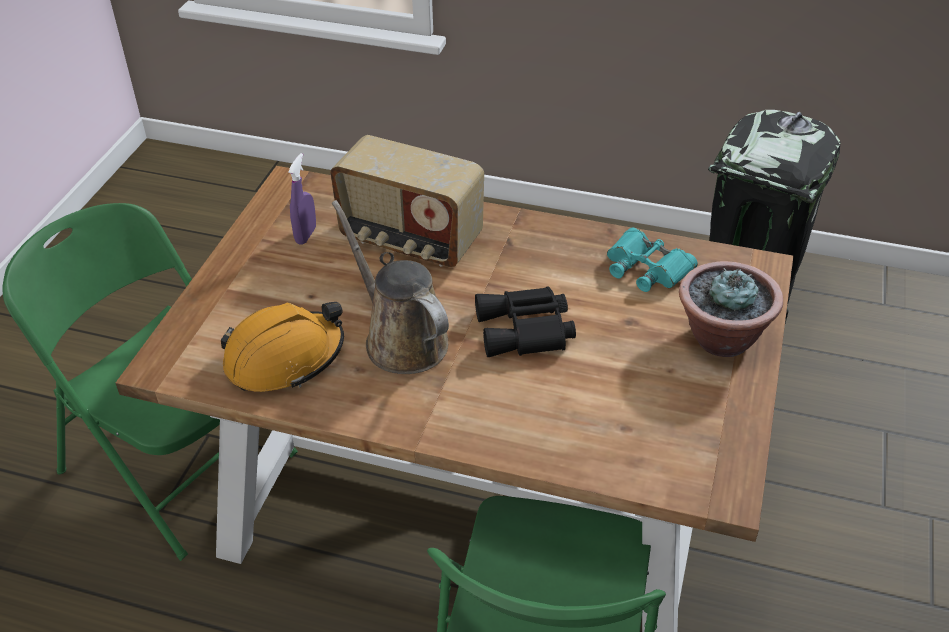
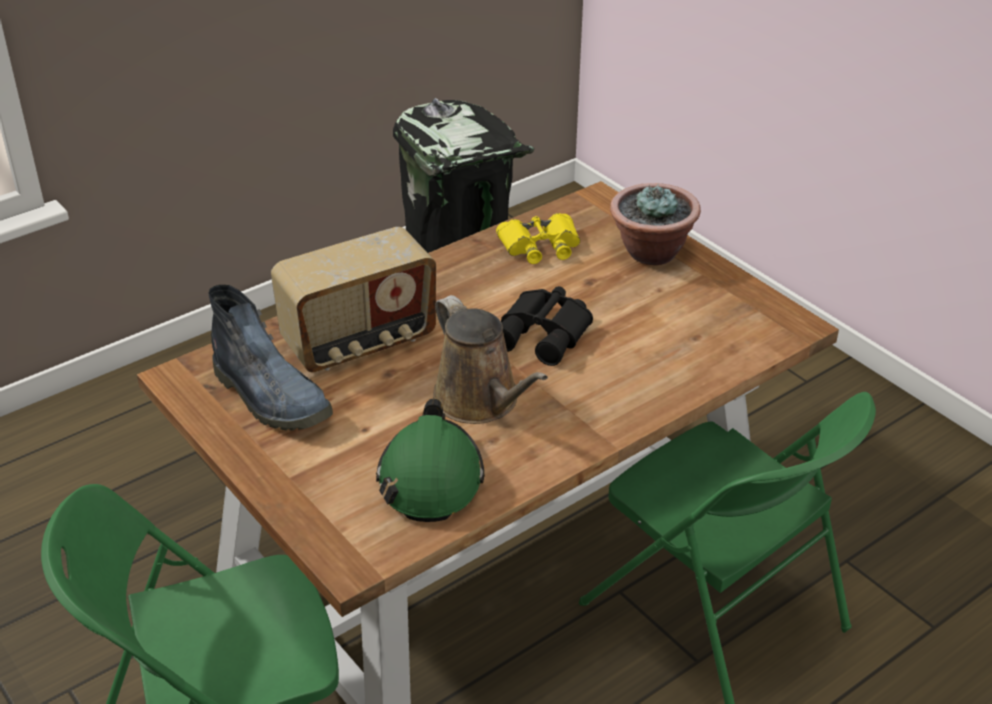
camera: 55 degrees left, 5 degrees down
(284, 358) = (430, 477): orange hard hat -> green hard hat
(306, 235) = (273, 398): purple spray bottle -> boot
(401, 339) = (481, 401): brown watering can -> brown watering can turned 120 degrees counterclockwise
(647, 268) = (540, 245): turquoise binoculars -> yellow binoculars

